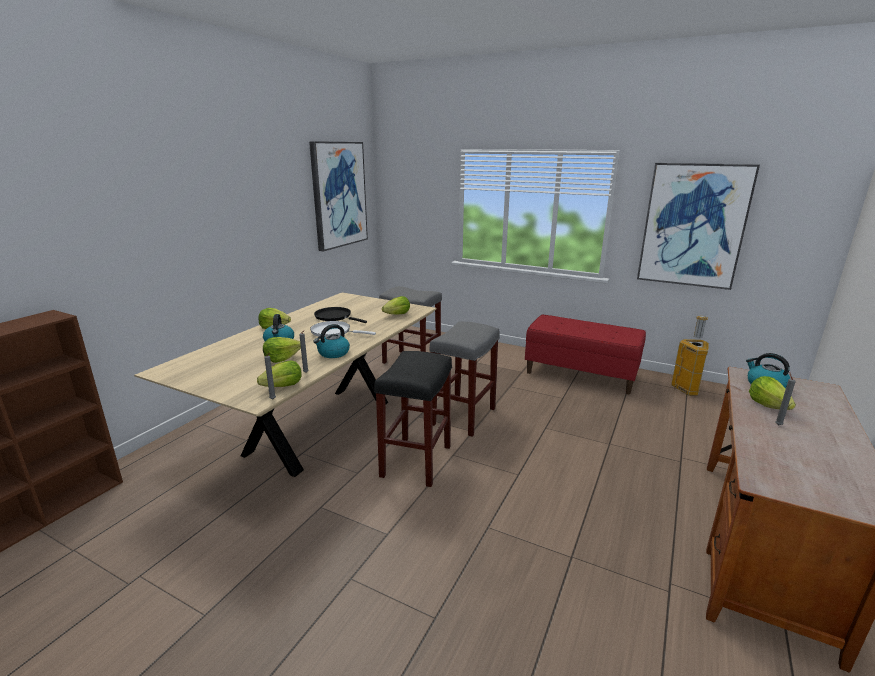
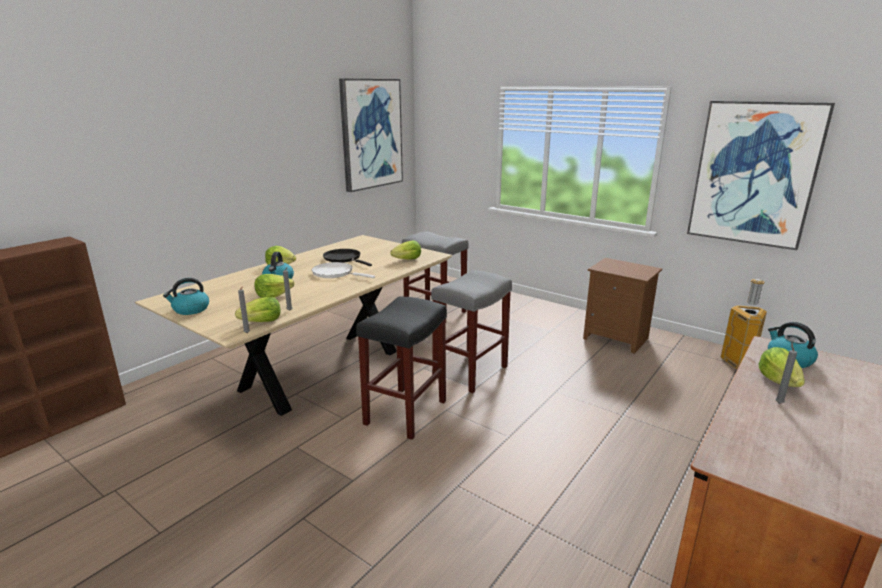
camera: 10 degrees right, 0 degrees up
(333, 353) = (325, 294): kettle -> kettle (190, 309)
(581, 374) = (617, 338): red bench -> brown nightstand

